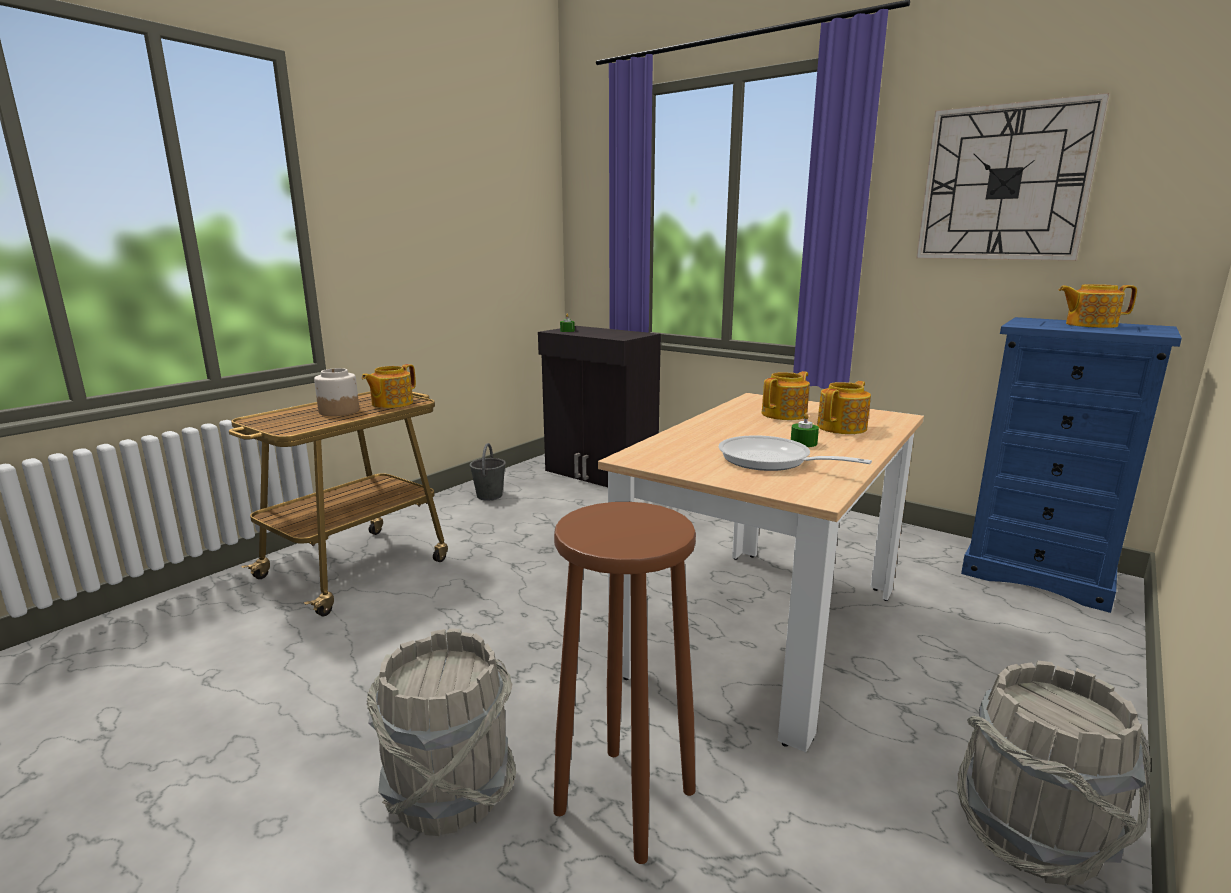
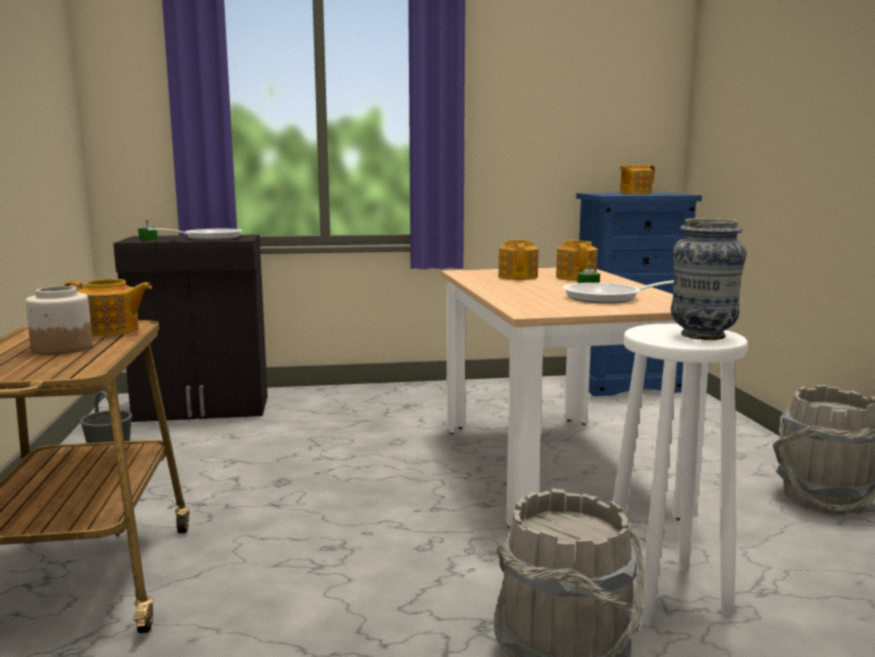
camera: 45 degrees left, 5 degrees down
(391, 403) = (111, 330): teapot -> teapot turned 75 degrees counterclockwise
(607, 334) = (208, 238): none -> frying pan
(624, 802) = (667, 594): brown stool -> white stool
(632, 534) = (702, 335): none -> vase
(1004, 183) = (555, 91): wall clock -> none

